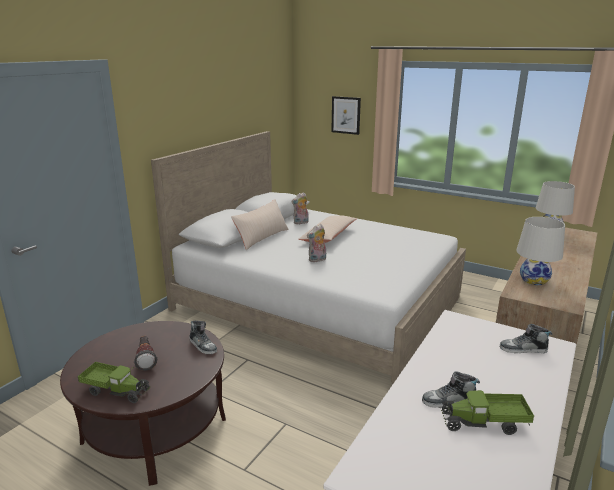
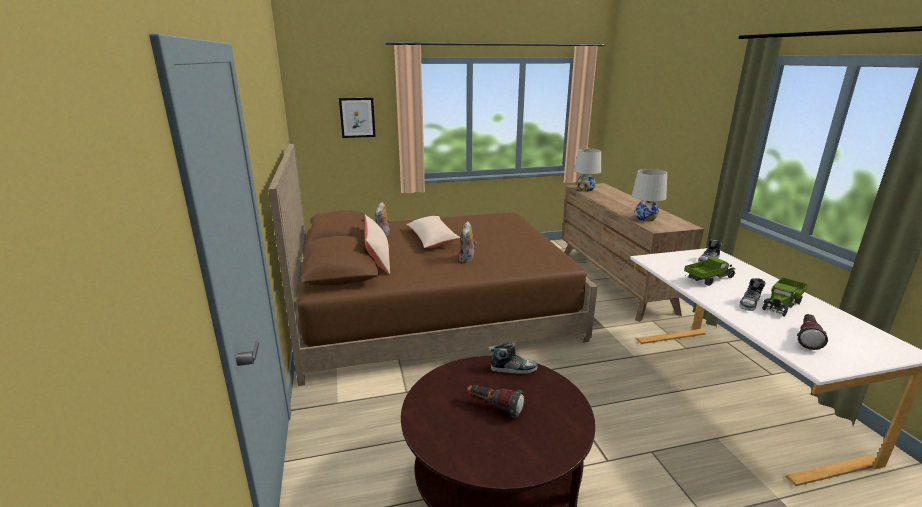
camera: 45 degrees left, 0 degrees up
(116, 390) = (533, 448): toy truck -> toy truck (708, 279)
(318, 303) = (433, 311): white bed -> brown bed
(417, 457) = (807, 338): none -> flashlight

